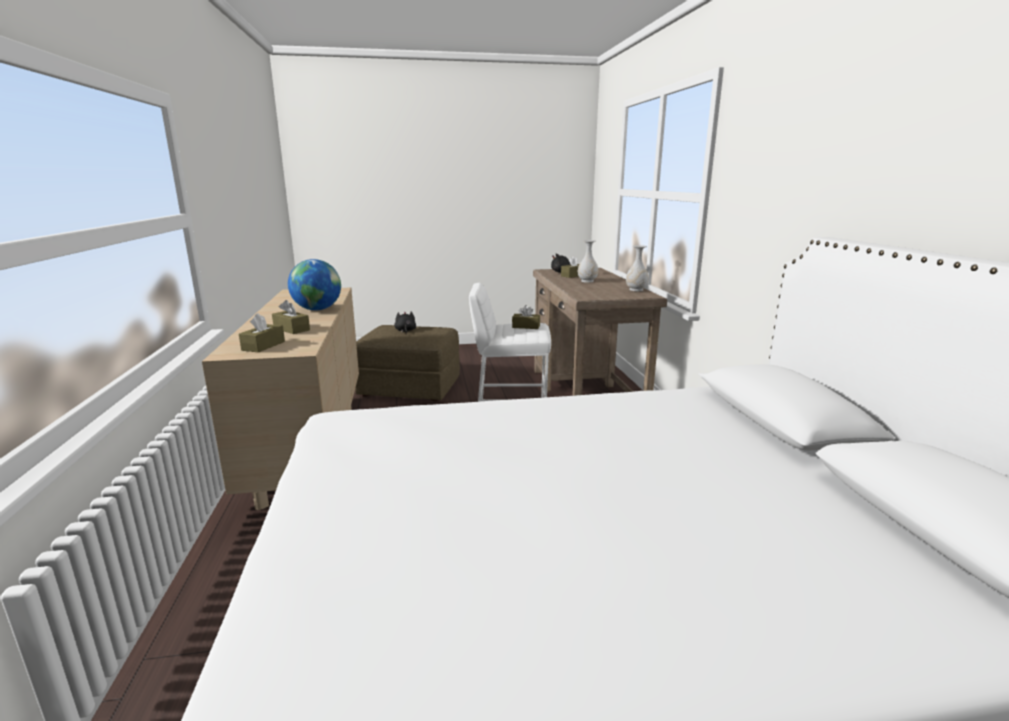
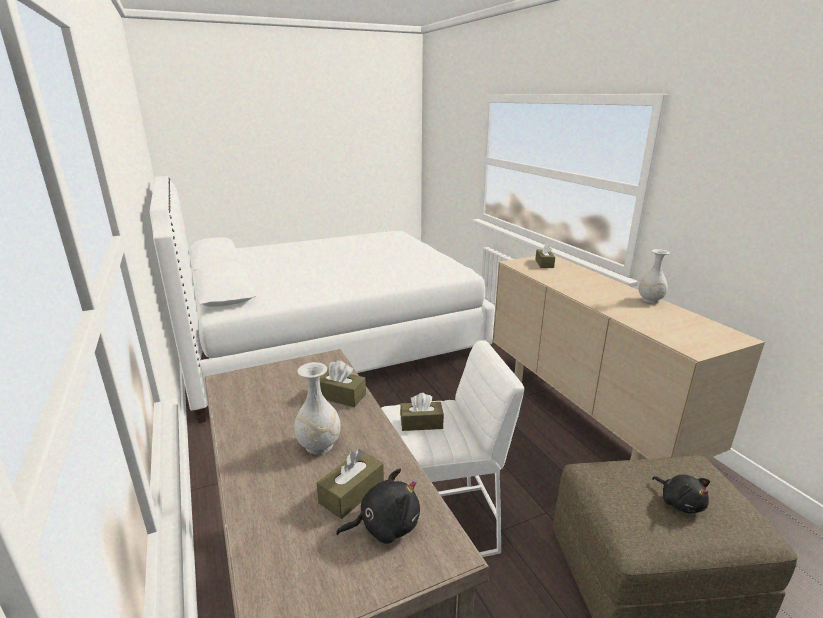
camera: 165 degrees right, 5 degrees up
(291, 329) = (563, 277): brown tissue box -> brown tissue box (340, 395)
(317, 309) = (605, 302): globe -> none
(636, 290) = (235, 403): white vase -> white vase (650, 300)

